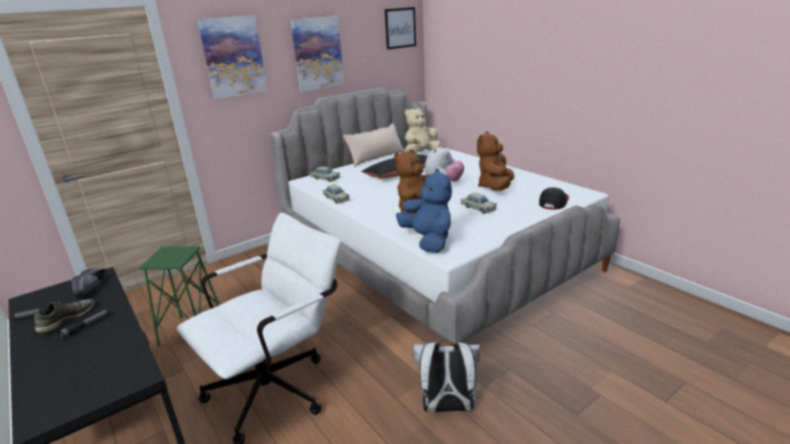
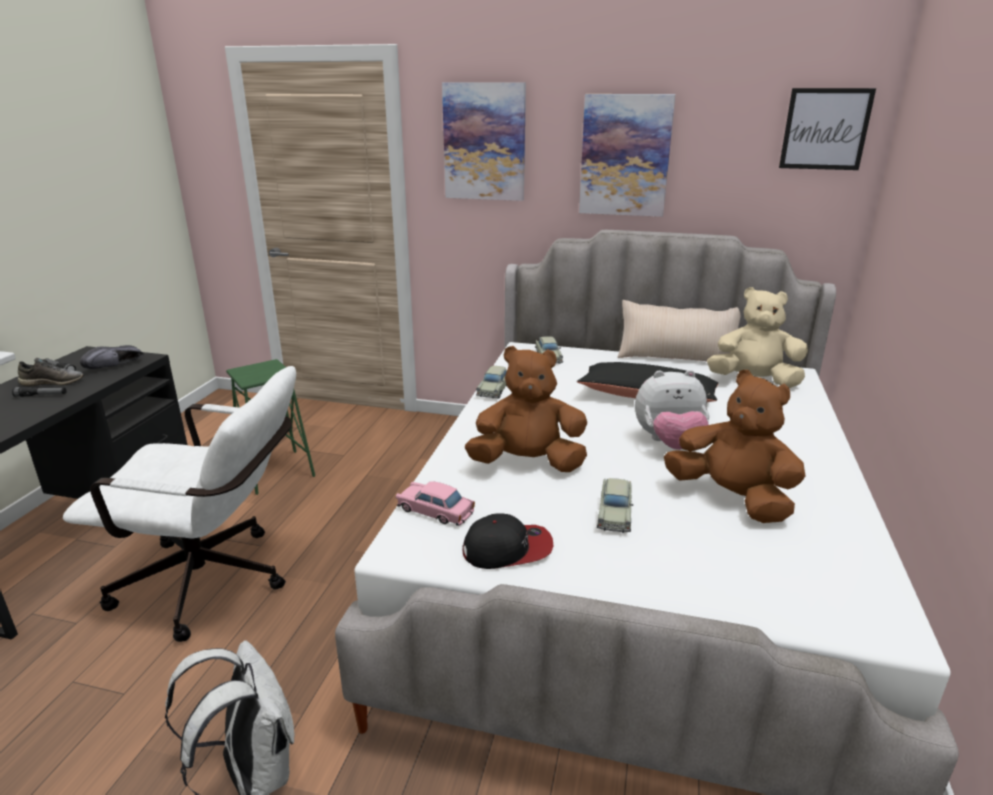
camera: 50 degrees right, 0 degrees up
(428, 241) = (435, 511): blue plush toy -> pink toy car
(495, 187) = (731, 498): brown plush toy -> brown plush toy turned 60 degrees clockwise
(553, 202) = (769, 593): cap -> cap (508, 549)

